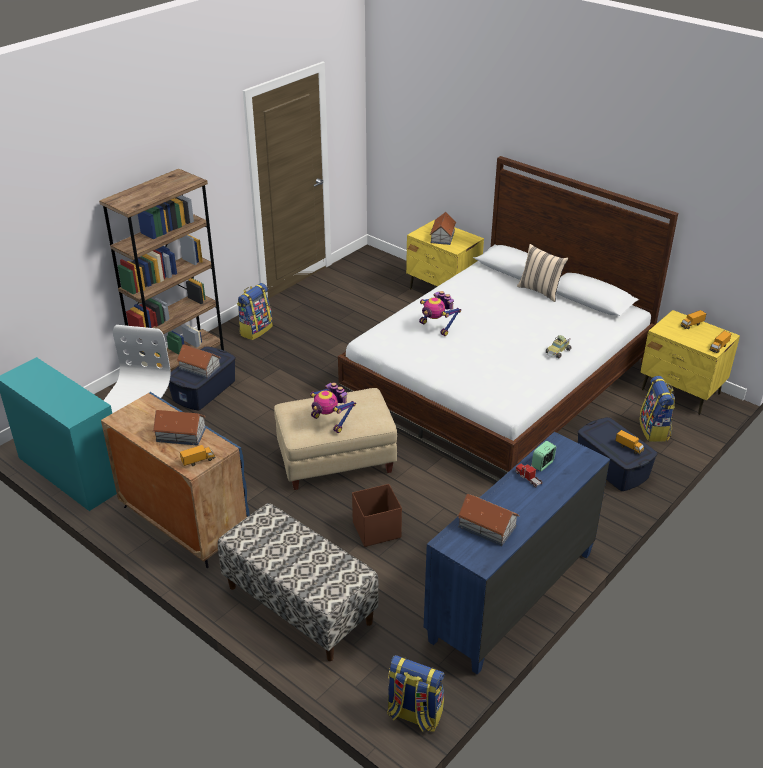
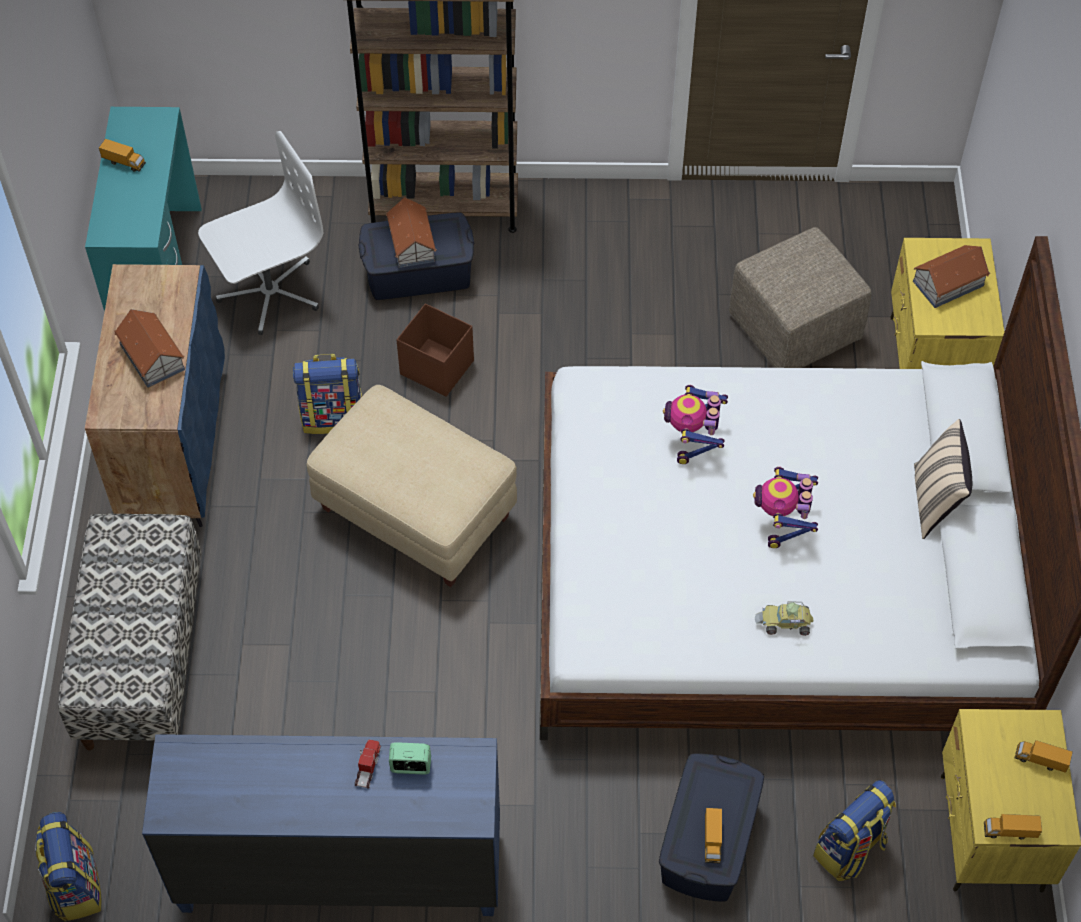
camera: 50 degrees right, 20 degrees up
(198, 461) = (121, 410): toy truck -> toy truck (124, 163)
(255, 330) = (596, 223): backpack -> backpack (333, 416)
(330, 422) = (389, 467): toy robot -> toy robot (783, 522)
(376, 530) = (329, 646): brown storage box -> brown storage box (436, 367)
(382, 311) = (795, 327): none -> beige ottoman
(486, 526) = (235, 777): toy house -> none

